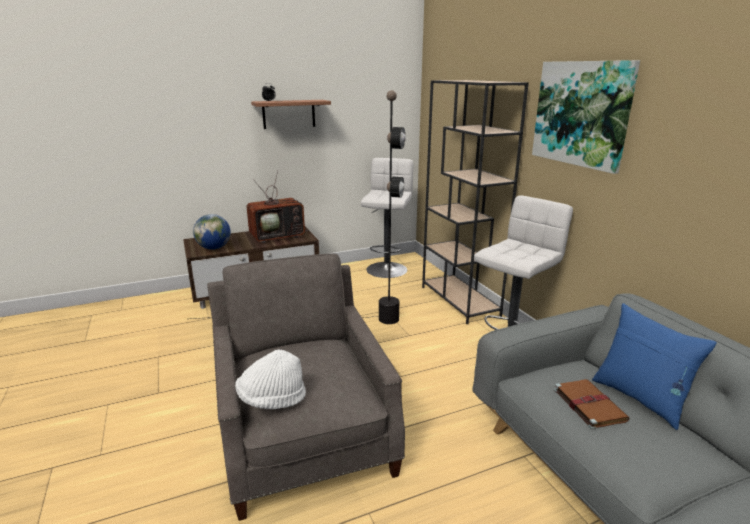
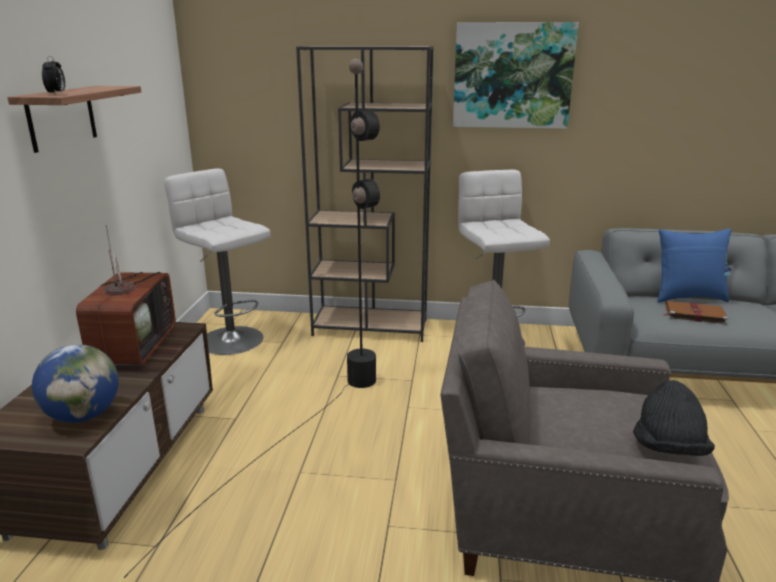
camera: 60 degrees left, 0 degrees up
(272, 399) = (668, 448): white hat -> black hat

